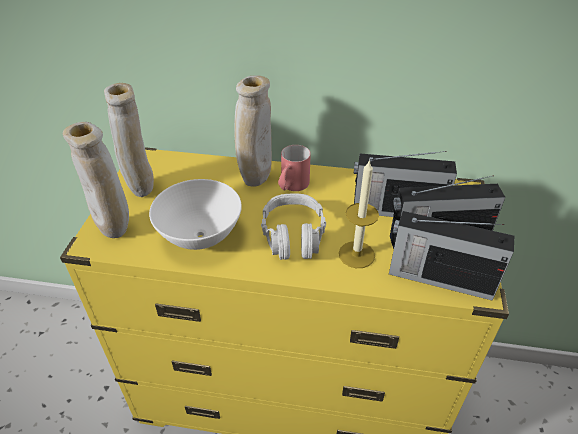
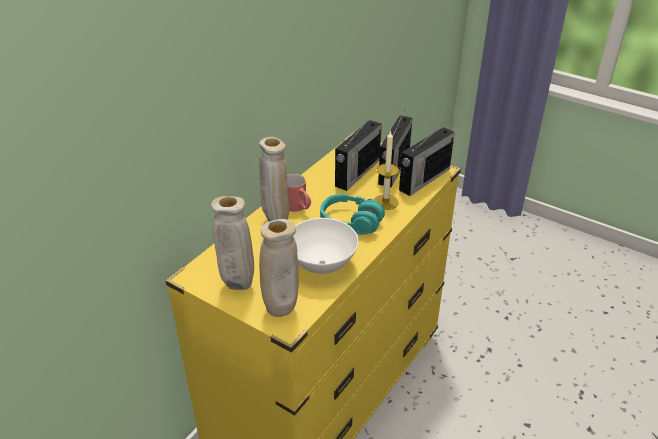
camera: 65 degrees left, 5 degrees down
(293, 236) = (351, 222): grey headphones -> turquoise headphones

